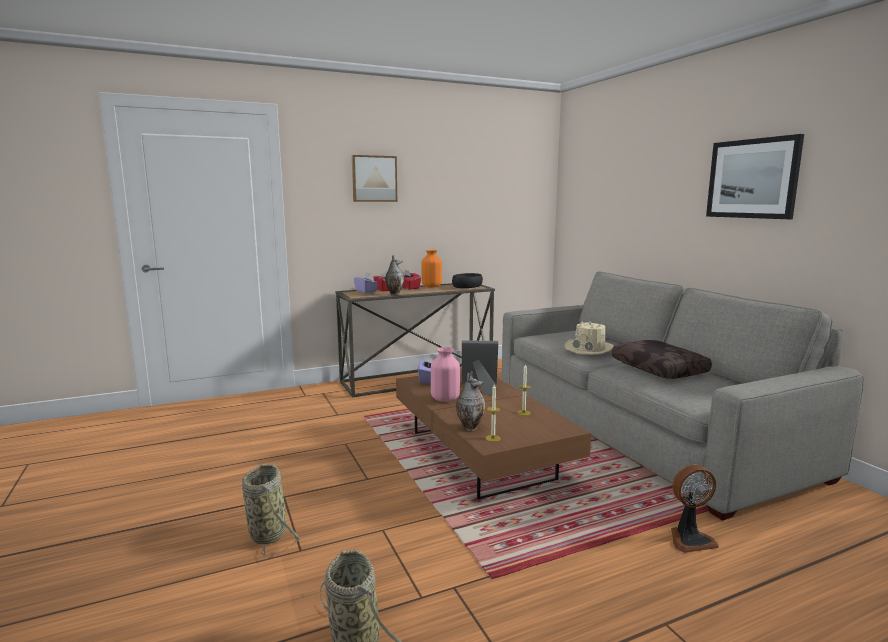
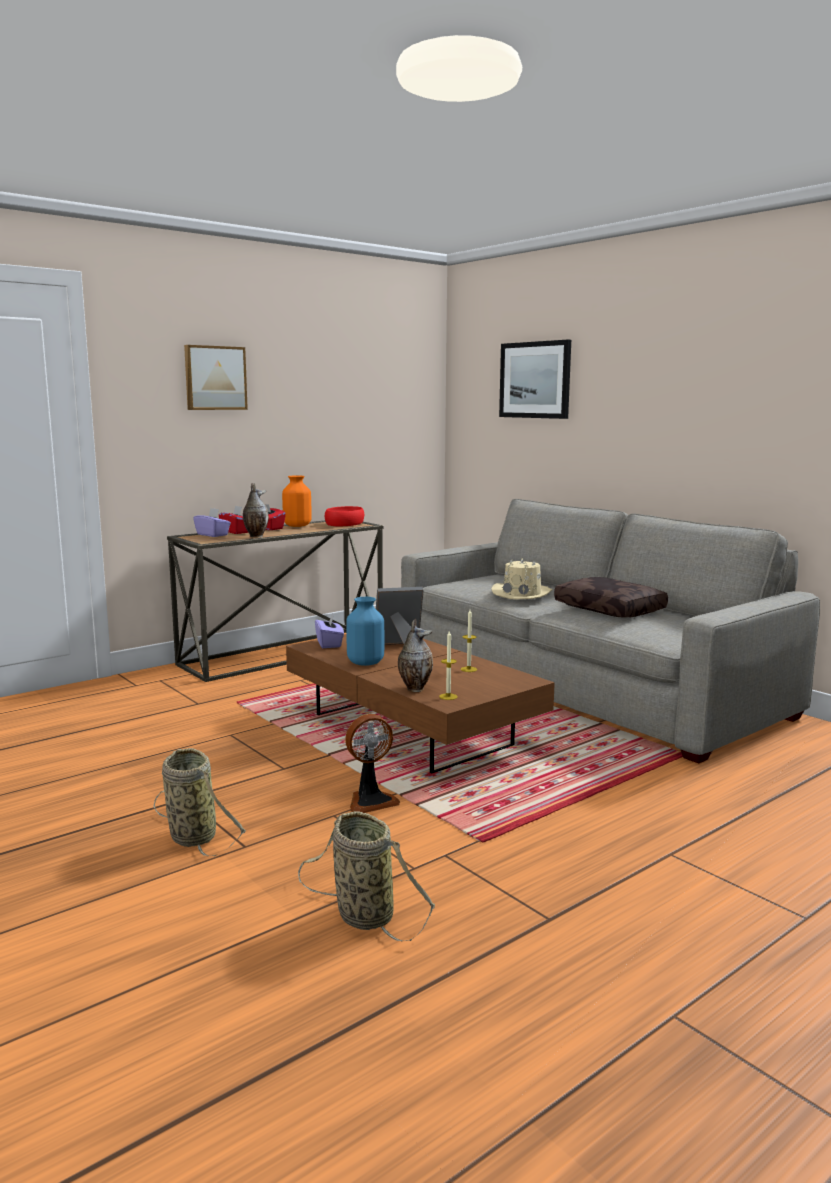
camera: 15 degrees left, 0 degrees up
(445, 399) = (366, 663): pink vase -> blue vase
(467, 286) = (345, 523): black bowl -> red bowl
(689, 539) = (671, 783): fan -> fan (370, 801)
(752, 179) = (695, 385): picture -> picture (535, 380)

